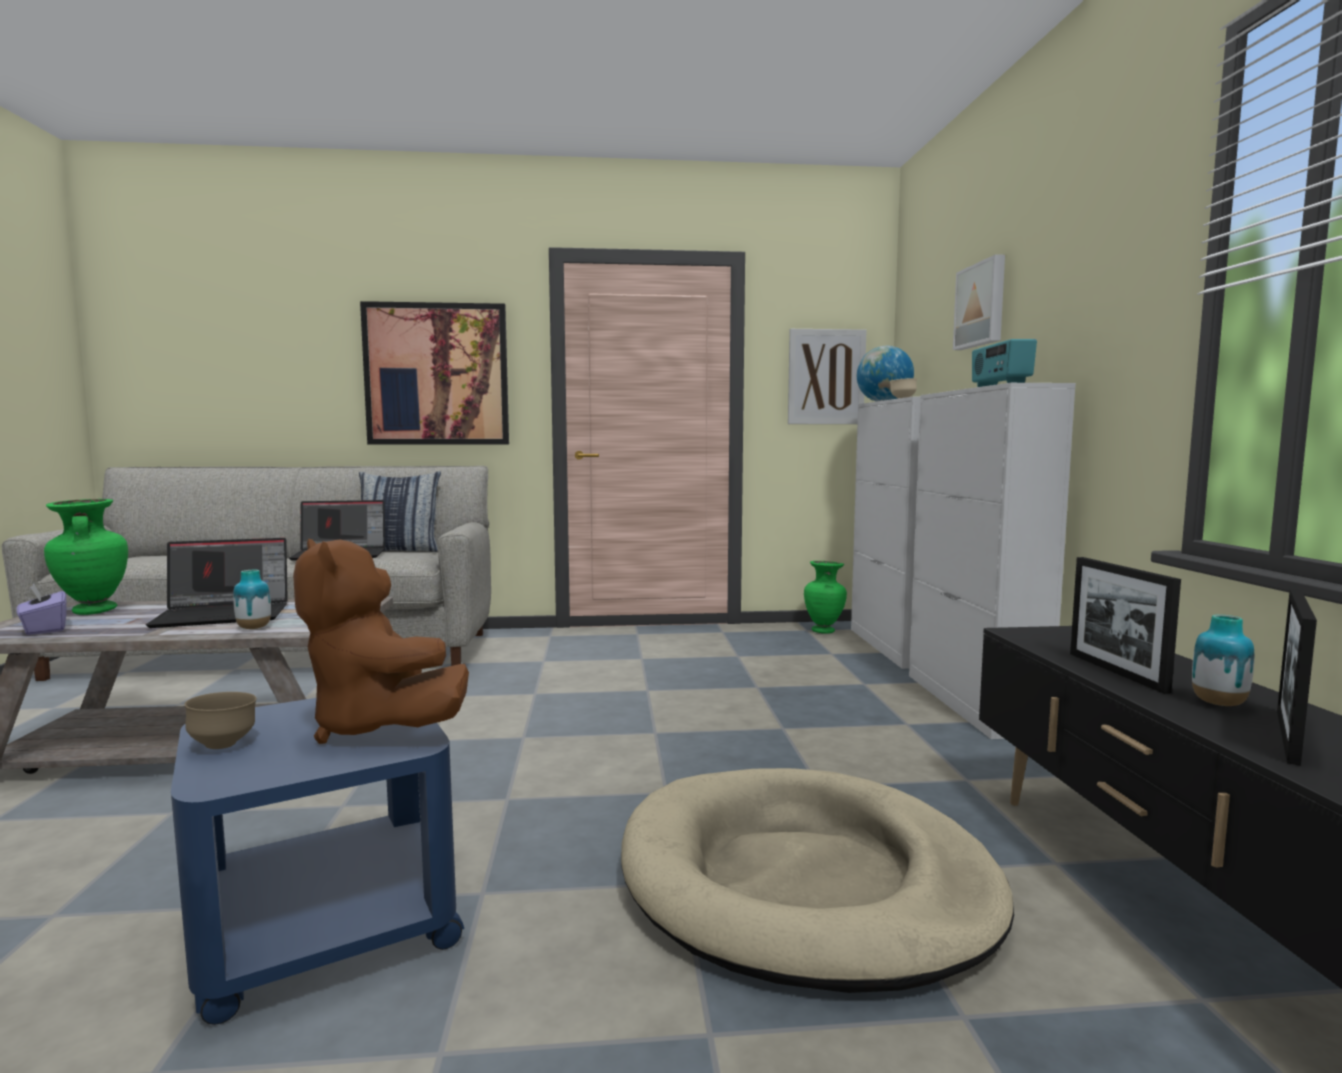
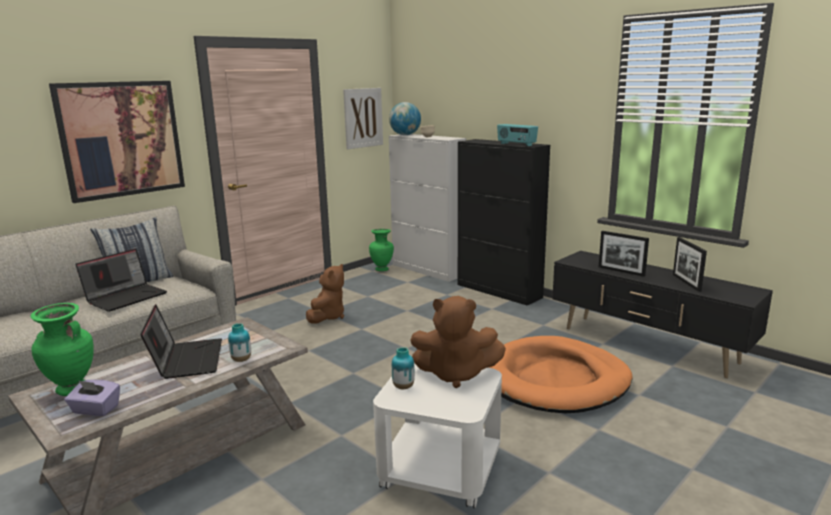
camera: 40 degrees left, 10 degrees up
(224, 745) = (425, 404): brown bowl -> none
(225, 614) = (186, 359): laptop -> laptop turned 45 degrees counterclockwise
(323, 925) = (440, 469): blue side table -> white side table
(637, 665) = (327, 317): none -> brown plush toy
(806, 882) = (555, 380): beige dog bed -> orange dog bed
(972, 703) = (499, 291): white cabinet -> black cabinet
(982, 305) = (476, 91): picture -> none
(1218, 704) = (659, 276): vase -> vase (403, 387)

